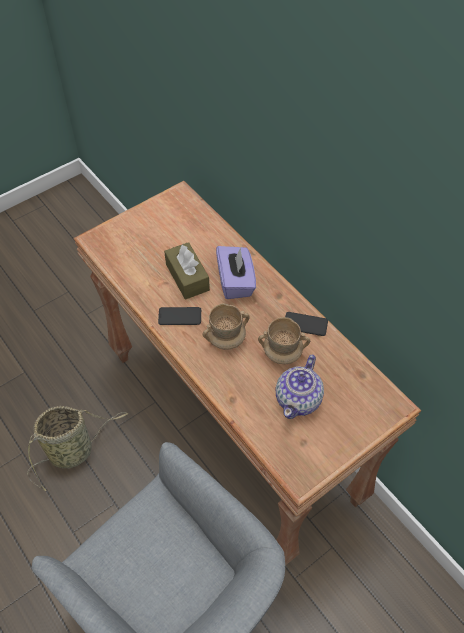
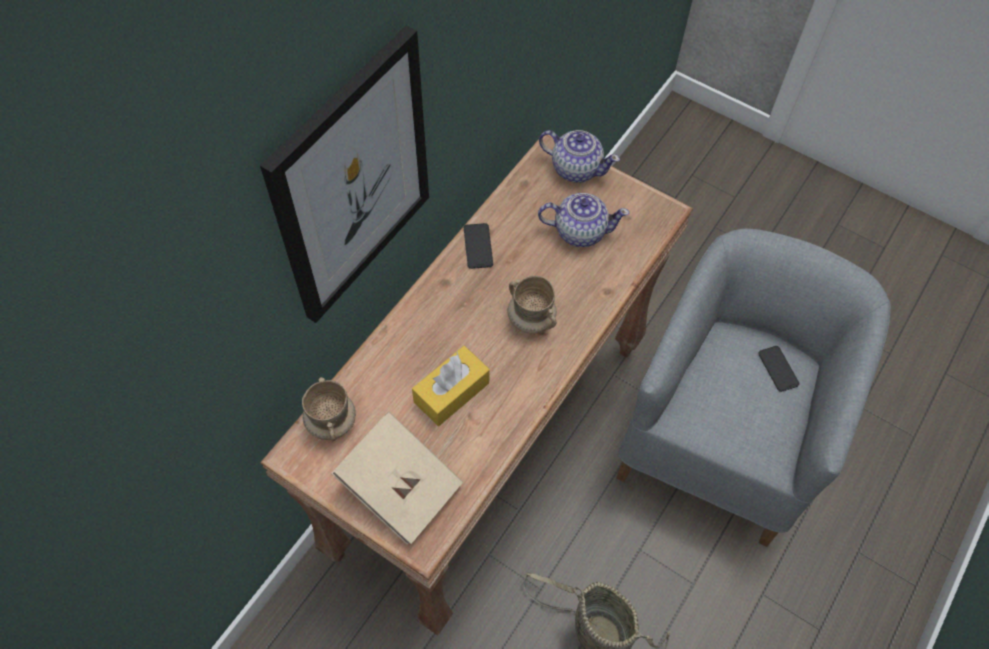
camera: 110 degrees left, 5 degrees up
(134, 237) = (400, 487): none -> beige book
(180, 316) = (517, 380): phone -> phone (778, 369)
(187, 277) = (451, 392): brown tissue box -> yellow tissue box
(236, 282) = (440, 333): purple tissue box -> none
(277, 135) = (353, 181): none -> picture
(282, 353) = (527, 259): beige mug -> beige mug (331, 422)
(369, 419) = (575, 168): none -> teapot

